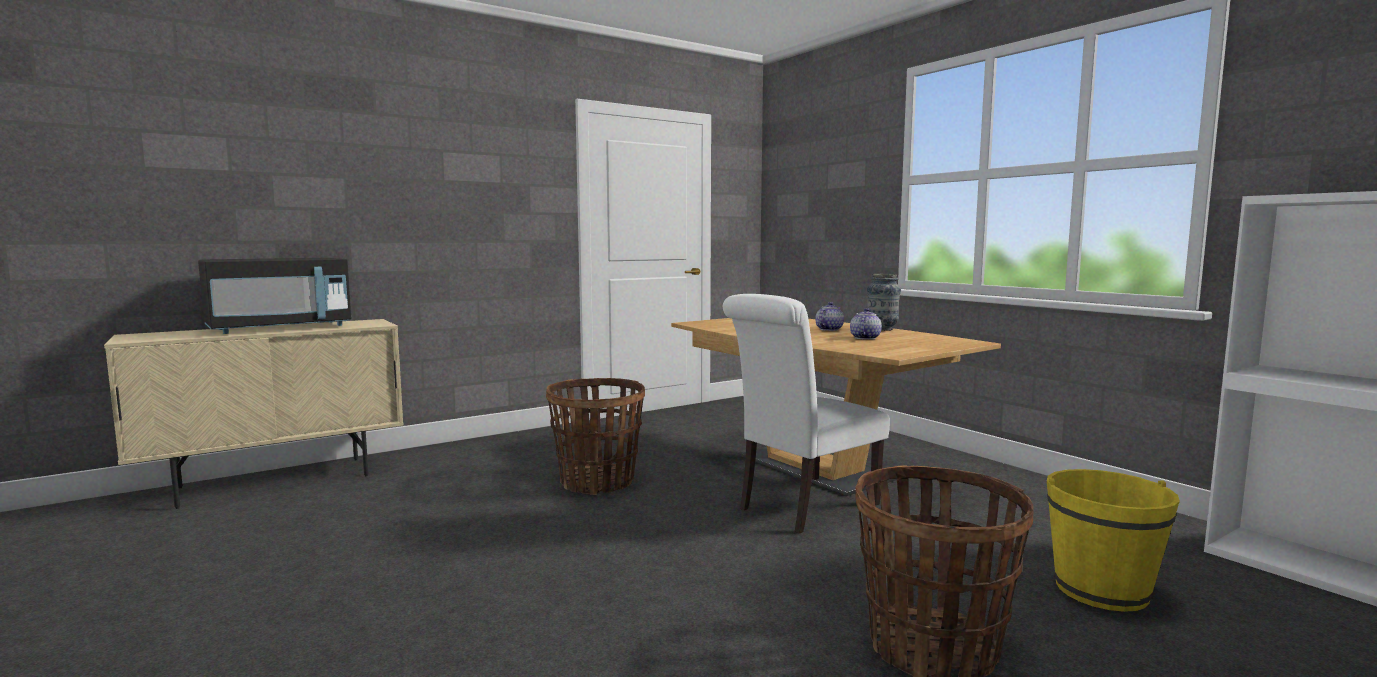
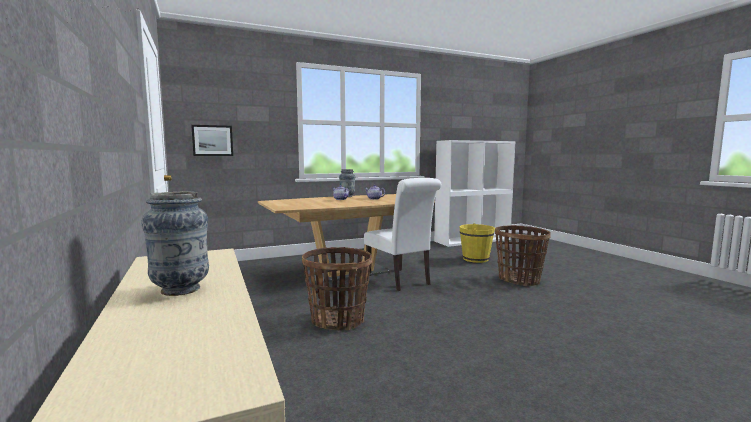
camera: 80 degrees left, 0 degrees up
(280, 328) = (181, 290): black microwave -> vase
(798, 222) = (212, 140): none -> picture

